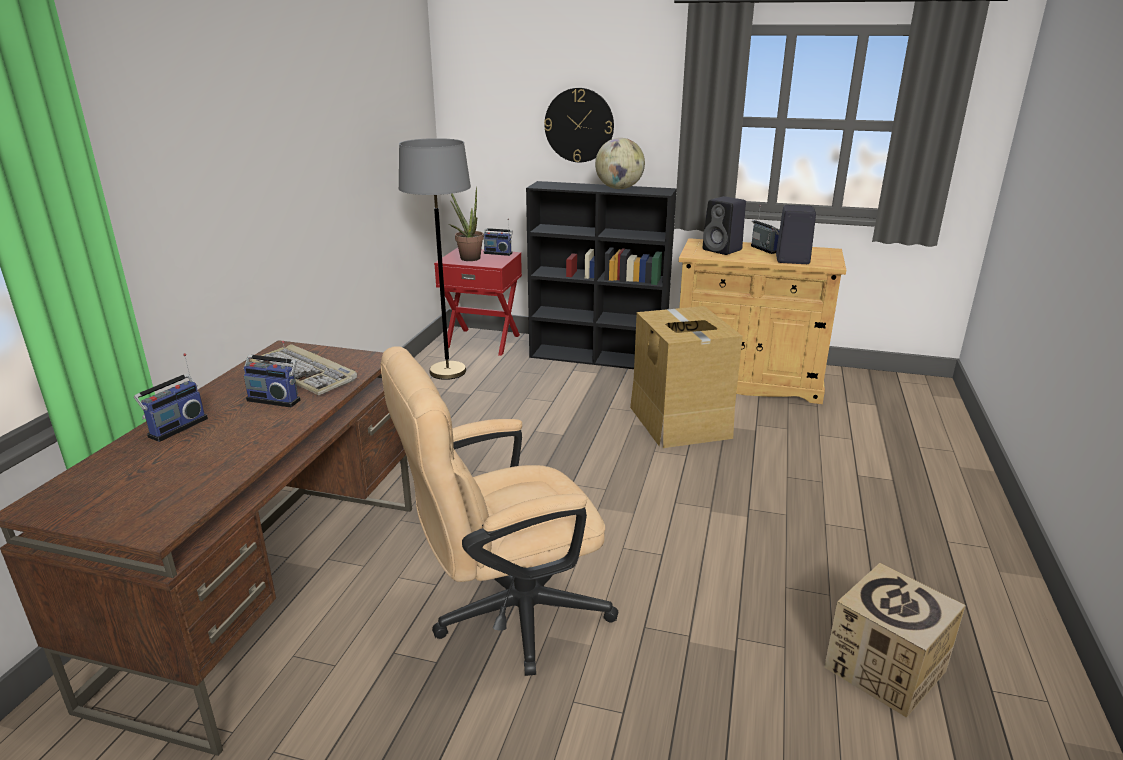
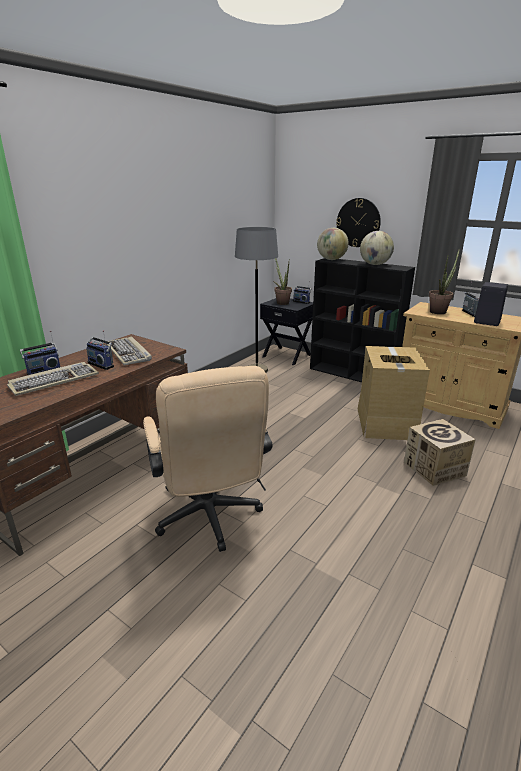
camera: 20 degrees right, 0 degrees up
(214, 440) = (54, 381): none -> keyboard
(483, 341) = (287, 355): red nightstand -> black nightstand
(506, 614) = (210, 519): beige office chair -> beige office chair turned 105 degrees counterclockwise
(548, 184) = (331, 259): none -> globe
(723, 250) = (439, 311): black speaker -> potted plant
(884, 669) = (448, 627): cardboard box -> cardboard box (434, 469)

